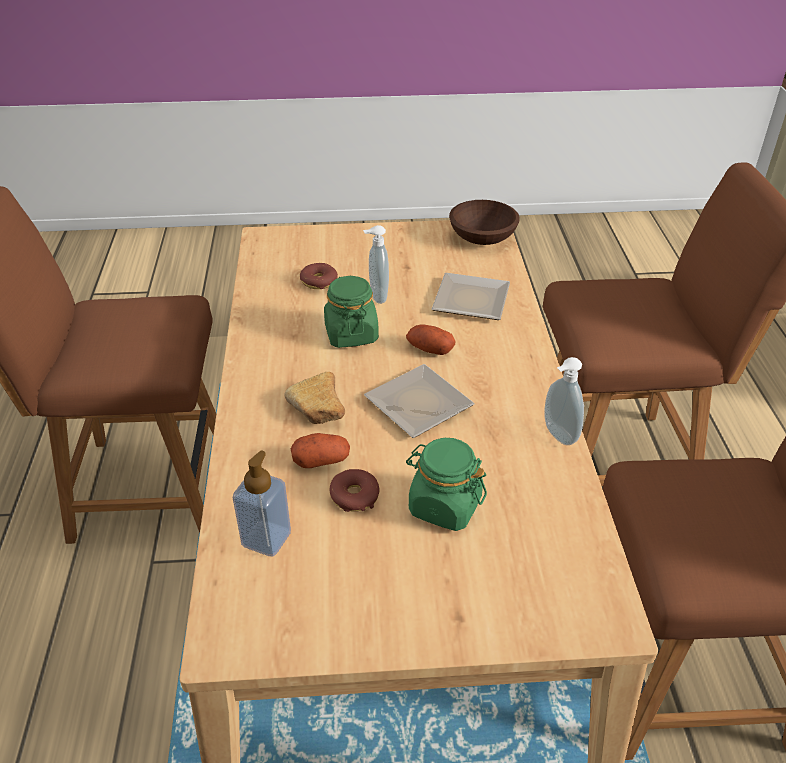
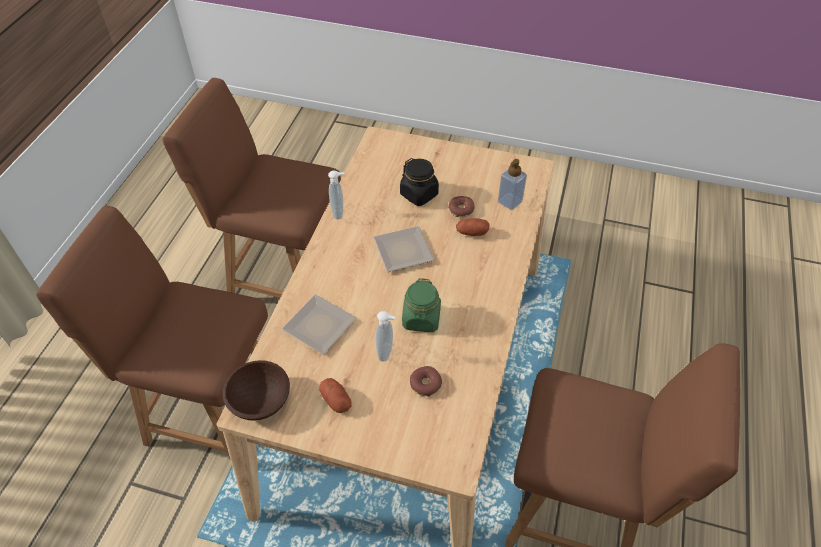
camera: 160 degrees left, 10 degrees up
(320, 411) = (463, 263): bread -> none
(430, 349) = (374, 289): potato -> potato (336, 400)
(444, 506) = (419, 194): green jar -> black jar

